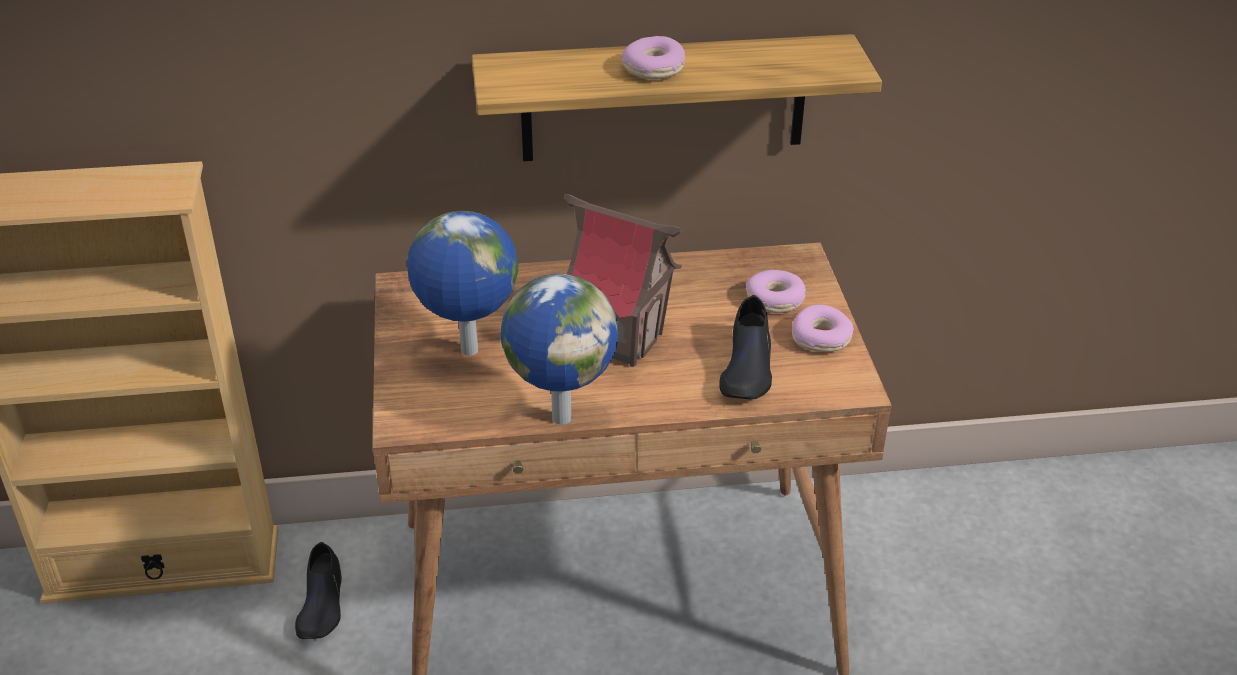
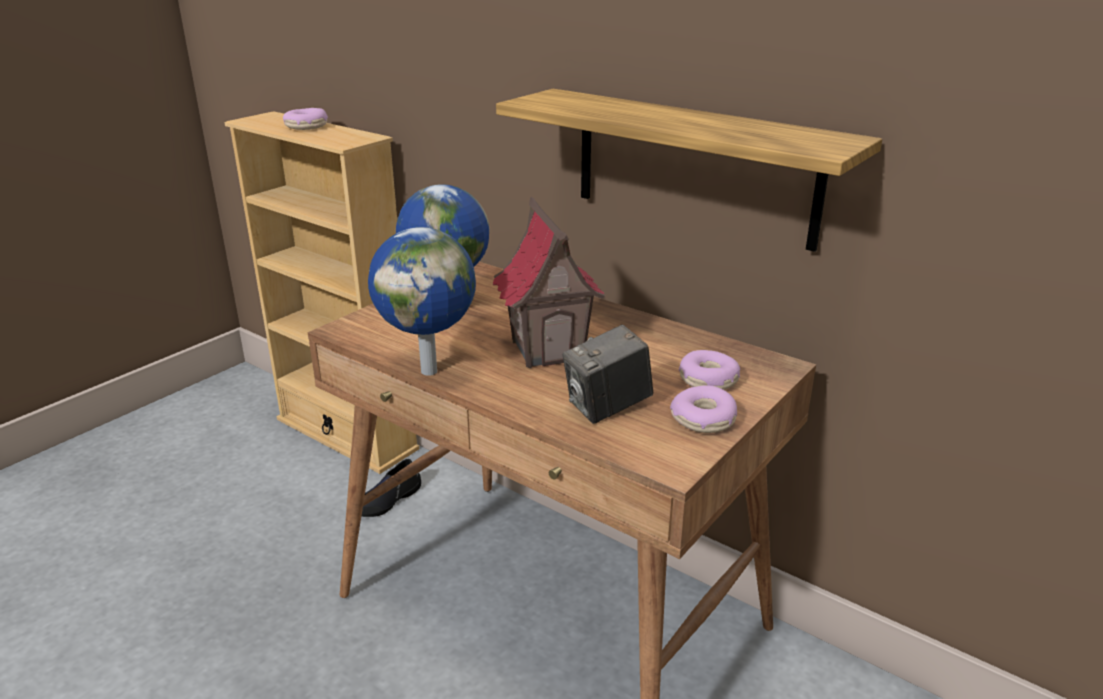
camera: 45 degrees right, 10 degrees down
(654, 69) = (654, 116): donut -> donut (307, 127)
(747, 368) = (607, 408): black shoe -> camera

